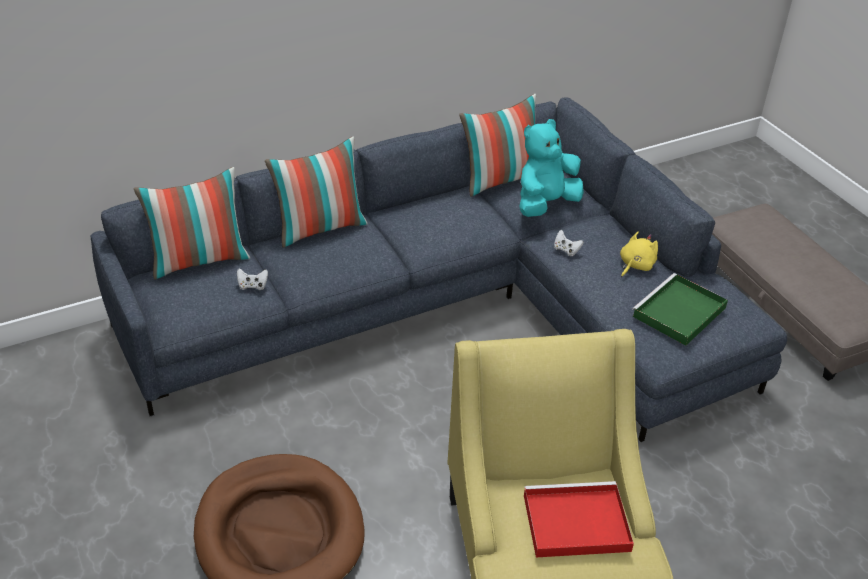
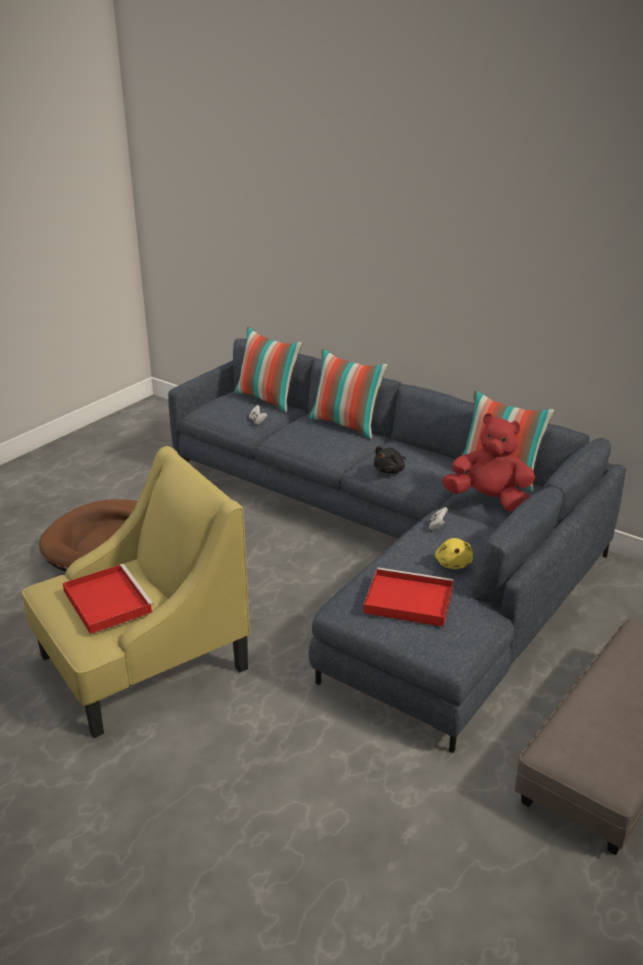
camera: 65 degrees right, 10 degrees down
(447, 237) = (390, 470): none -> black plush toy
(545, 204) = (488, 500): turquoise plush toy -> red plush toy
(635, 265) = (453, 563): yellow plush toy -> yellow plush toy turned 75 degrees clockwise
(678, 313) = (406, 600): green tray -> red tray

